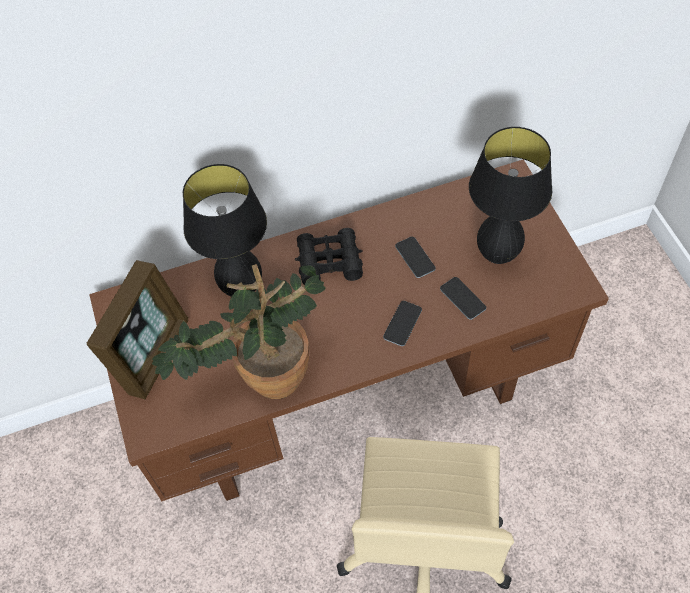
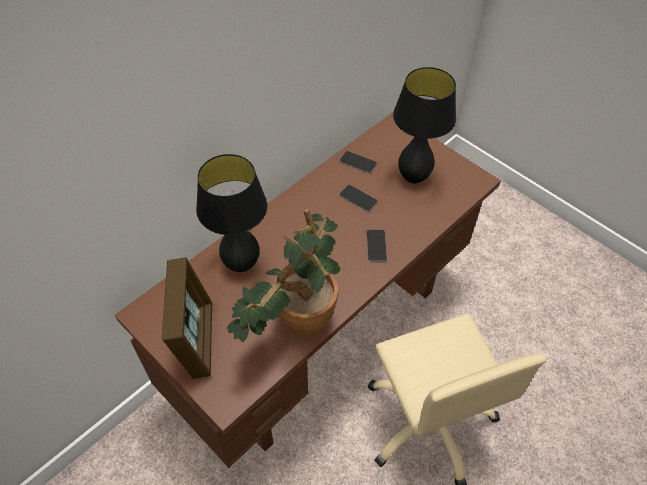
camera: 30 degrees left, 5 degrees down
(329, 262) = (298, 222): black binoculars -> none
(462, 298) = (407, 214): phone -> phone (358, 162)

